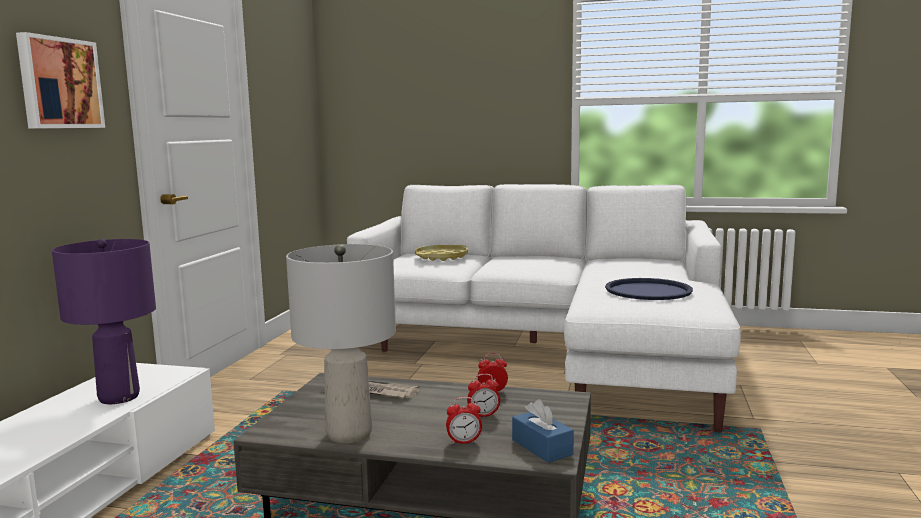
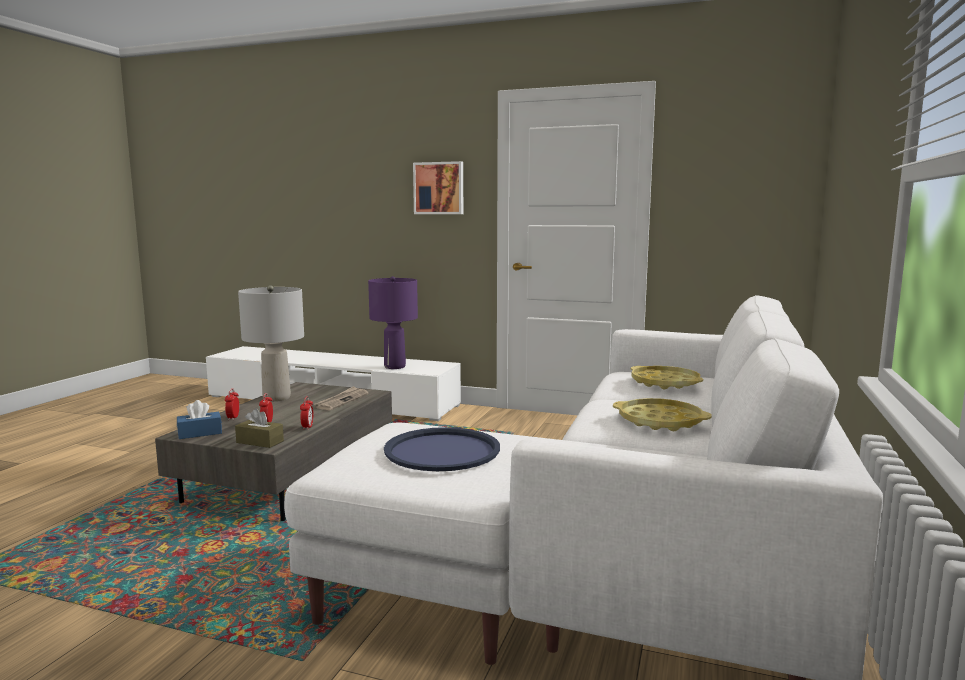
camera: 95 degrees right, 0 degrees up
(543, 260) = (660, 421): none -> yellow tray
(556, 405) = (260, 442): none -> brown tissue box

